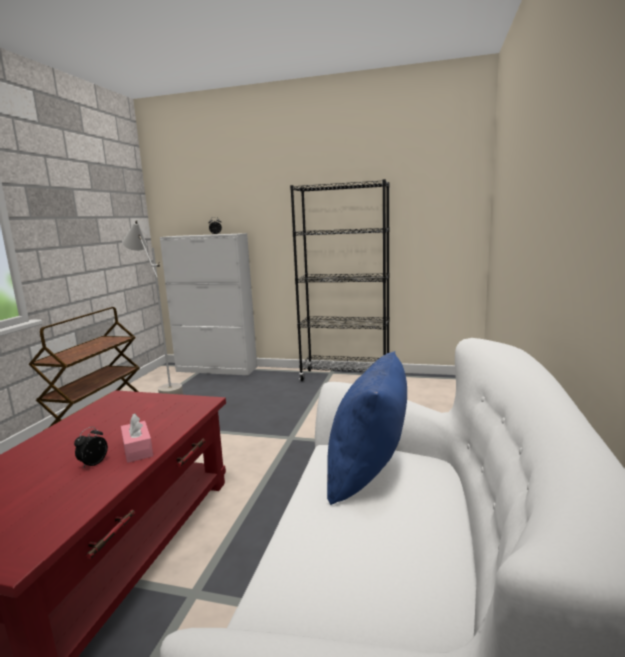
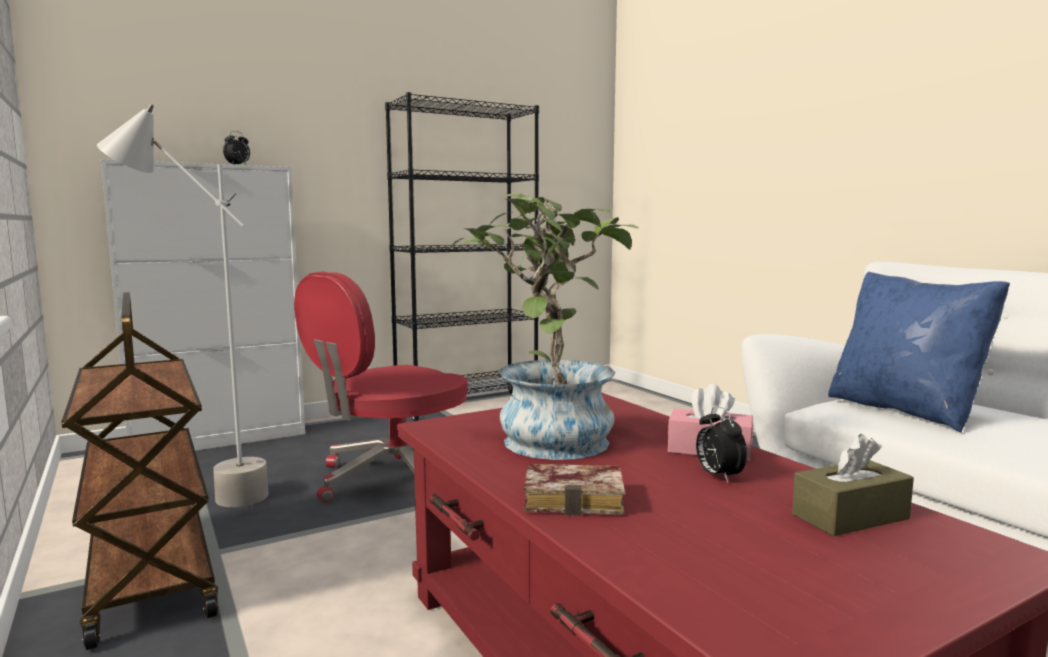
camera: 45 degrees left, 5 degrees down
(37, 450) = (577, 498): none -> book
(51, 507) = (850, 516): none -> brown tissue box
(123, 416) = (547, 436): none -> potted plant
(230, 411) = (393, 478): none -> red office chair

